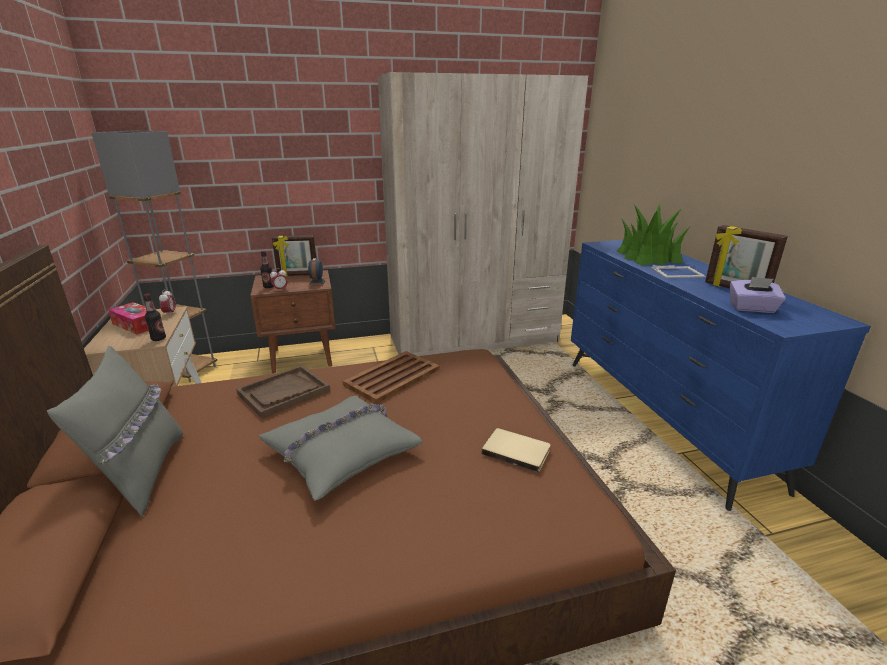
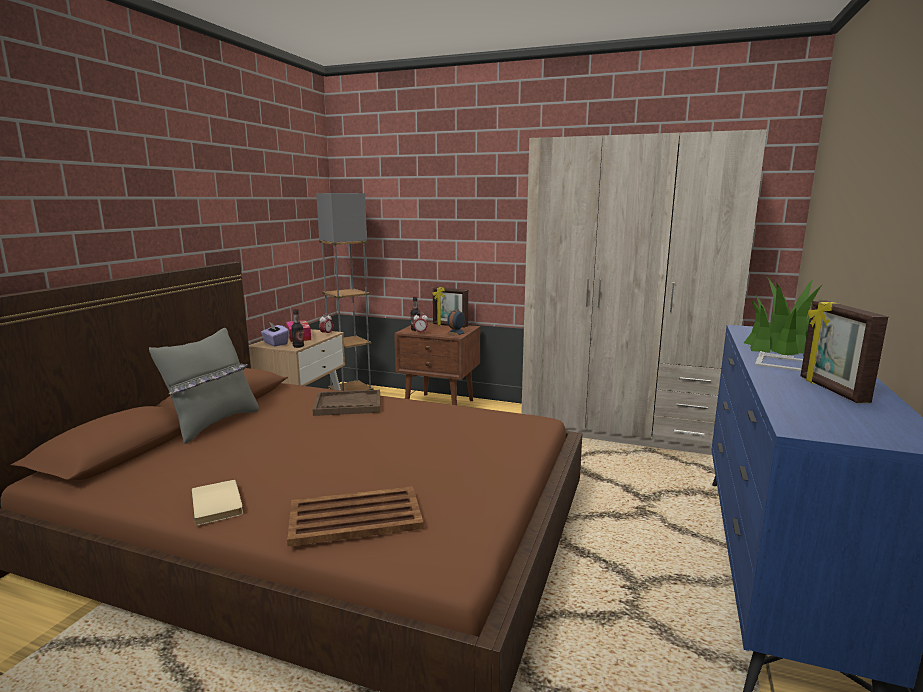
camera: 35 degrees right, 10 degrees down
(341, 452) = (331, 450): grey pillow -> none
(391, 377) = (438, 416): brown tray -> brown tray (354, 517)
(516, 450) = (461, 495): beige book -> beige book (219, 504)
(752, 308) = (804, 407): purple tissue box -> purple tissue box (275, 343)

